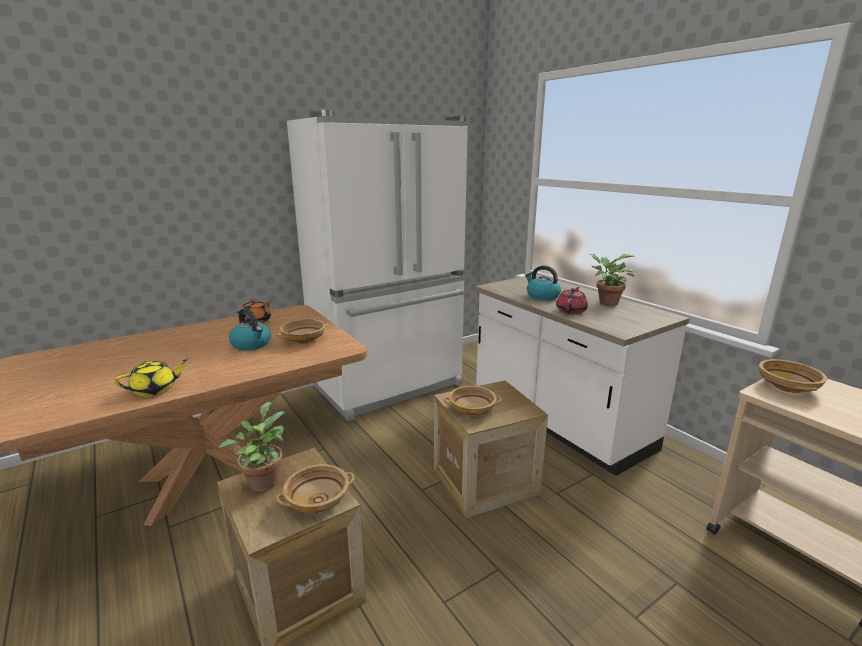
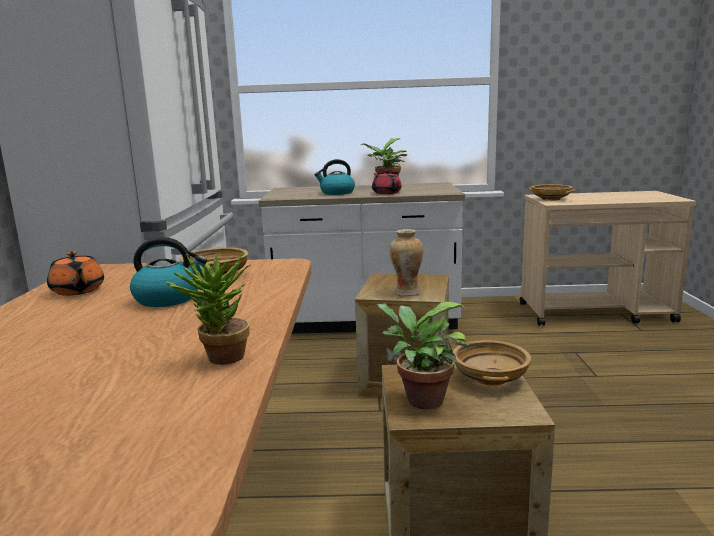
camera: 55 degrees left, 5 degrees down
(155, 389) = (219, 359): yellow teapot -> potted plant
(472, 410) = (406, 292): beige bowl -> vase

